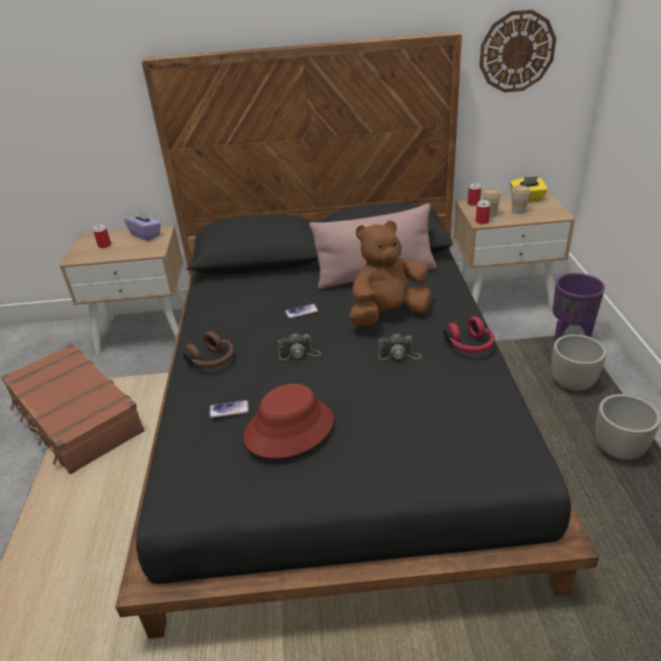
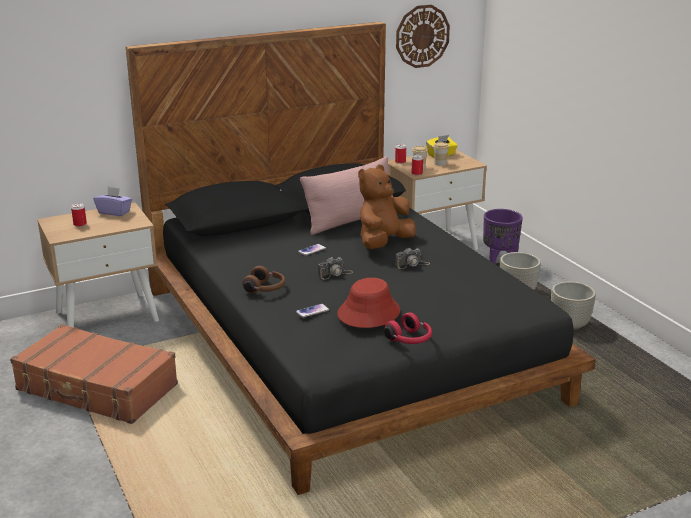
camera: 25 degrees left, 10 degrees down
(470, 345) = (459, 252): red headphones -> red headphones (410, 340)

